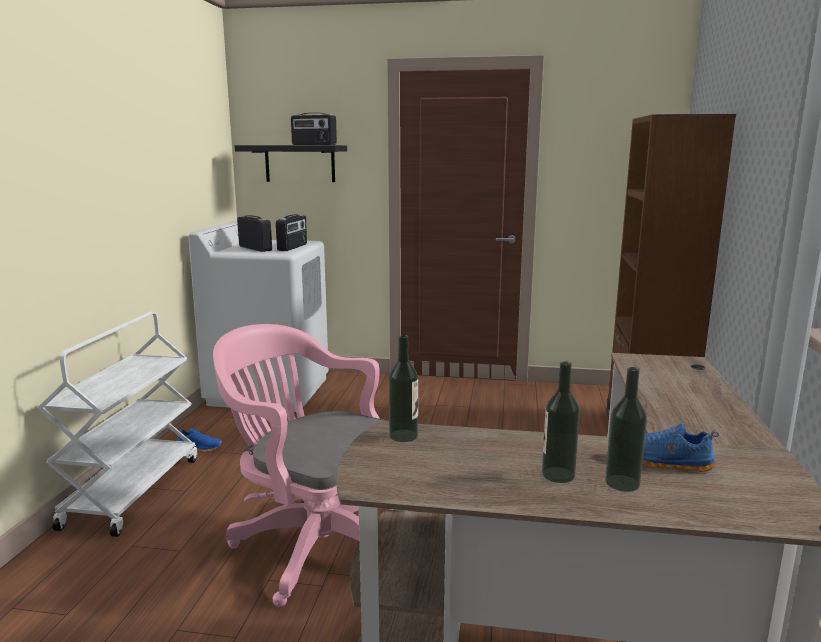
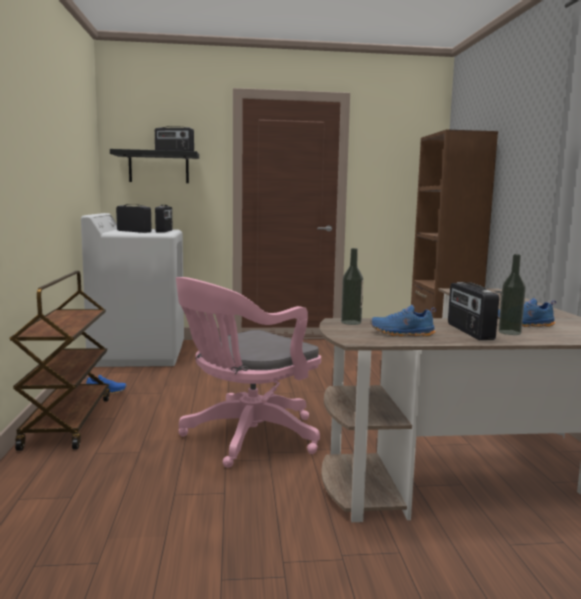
camera: 15 degrees left, 5 degrees down
(133, 491) = (67, 422): white cart -> brown cart
(315, 543) = (246, 438): pink office chair -> pink office chair turned 60 degrees counterclockwise
(449, 473) = (402, 334): none -> blue shoe
(558, 475) = (469, 331): bottle -> radio

